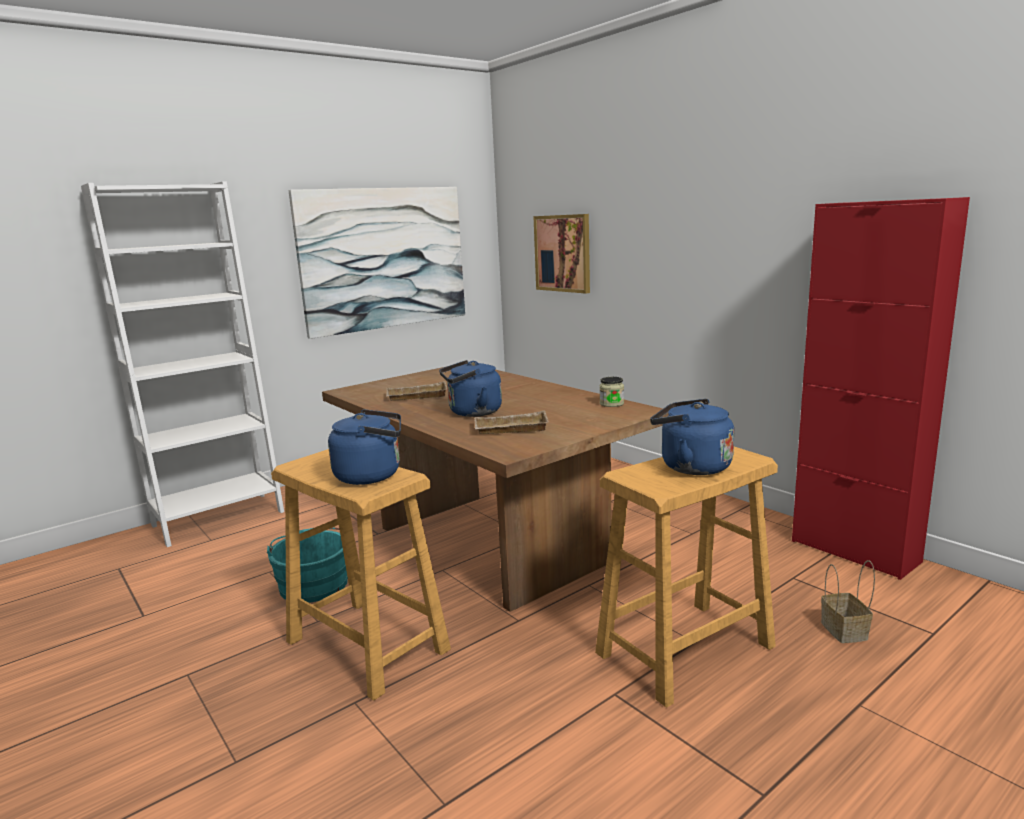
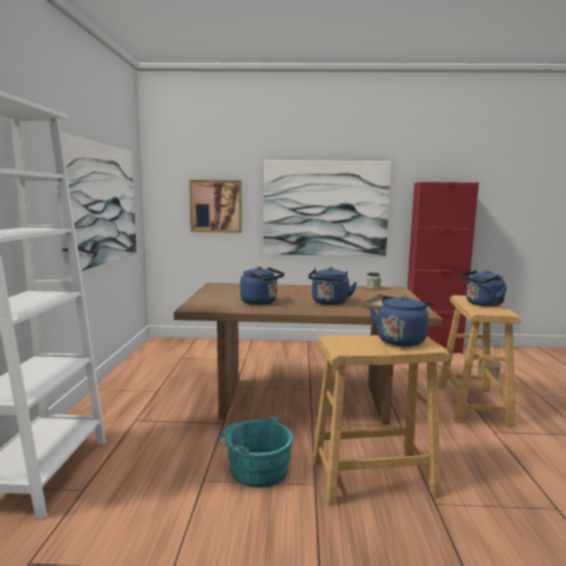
camera: 50 degrees left, 5 degrees down
(416, 397) = (261, 302): beige tray -> blue kettle
(693, 257) = (325, 208): none -> picture

